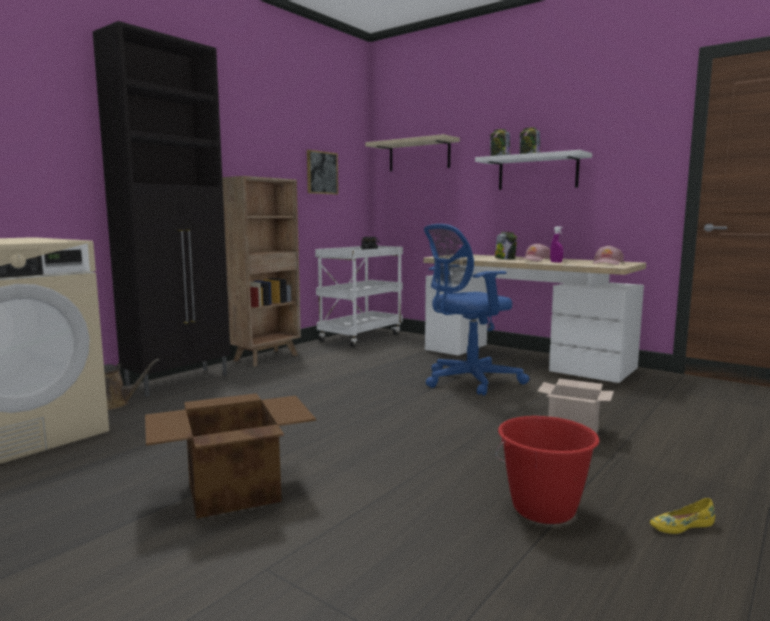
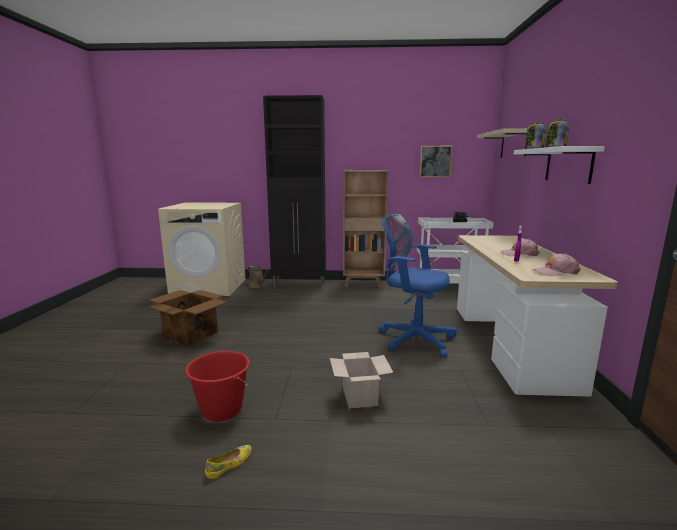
camera: 55 degrees right, 5 degrees up
(505, 258) = (506, 248): jar -> none
(680, 525) = (230, 465): yellow shoe -> yellow shoe turned 90 degrees clockwise

